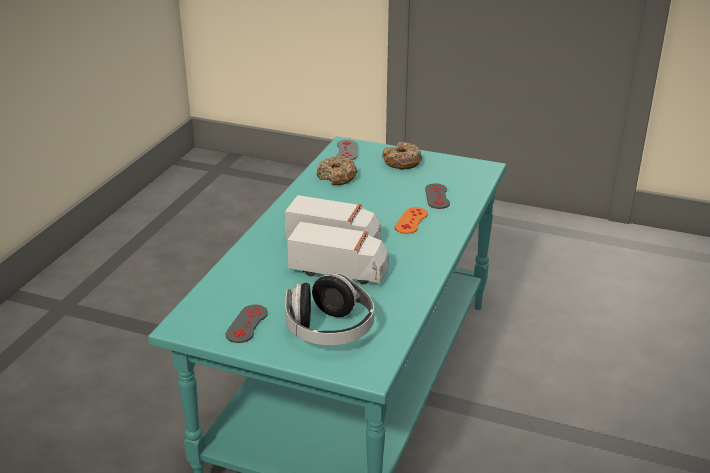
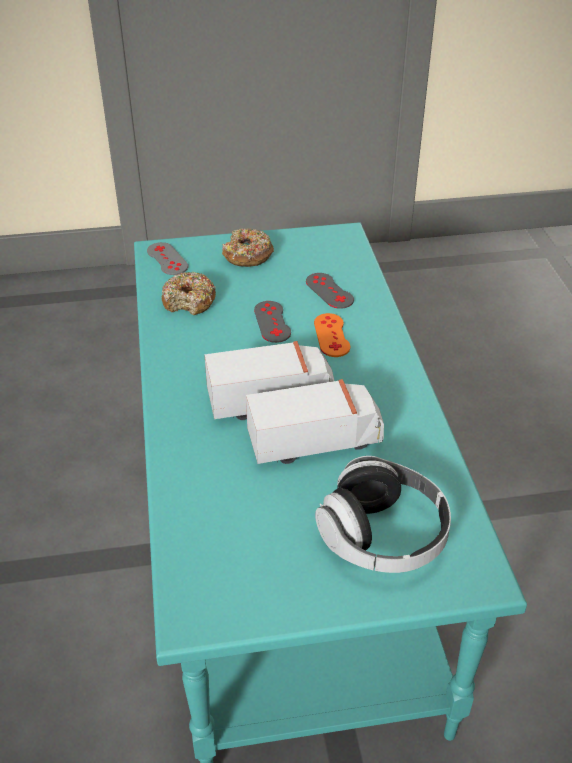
camera: 30 degrees left, 10 degrees up
(247, 324) = (275, 573): grey game controller -> grey game controller (272, 322)

